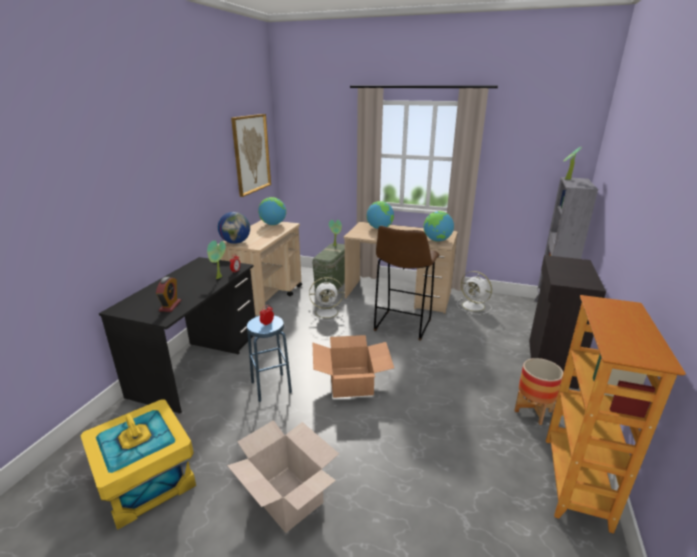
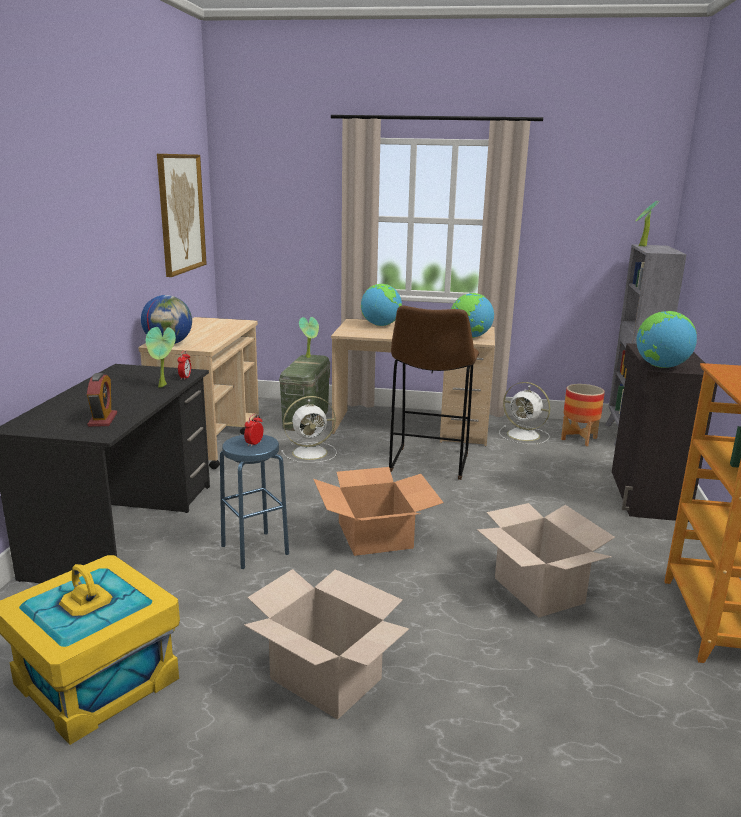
camera: 10 degrees left, 5 degrees down
(273, 224) = (216, 322): globe -> globe (661, 366)
(451, 439) = (539, 590): none -> cardboard box
(533, 411) = (639, 550): planter -> planter (579, 439)

